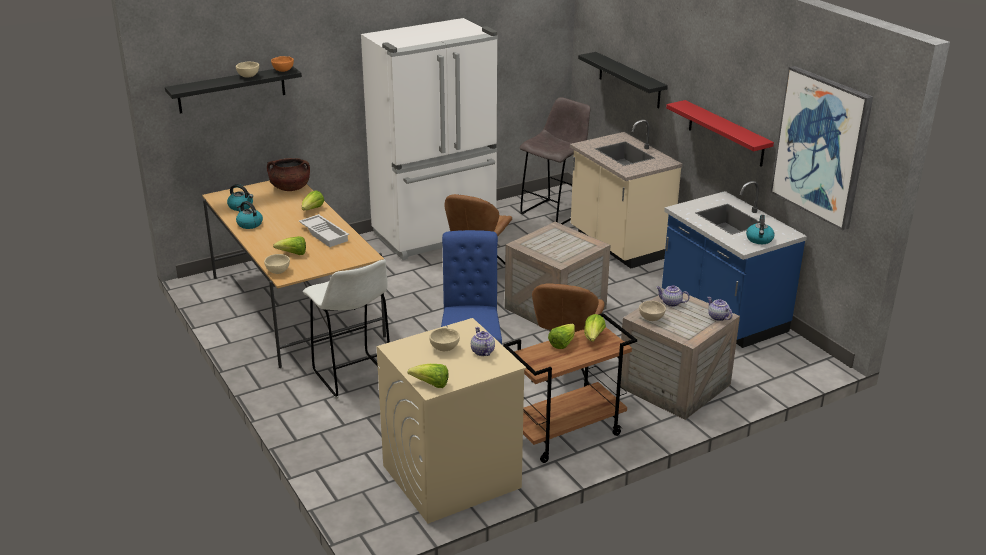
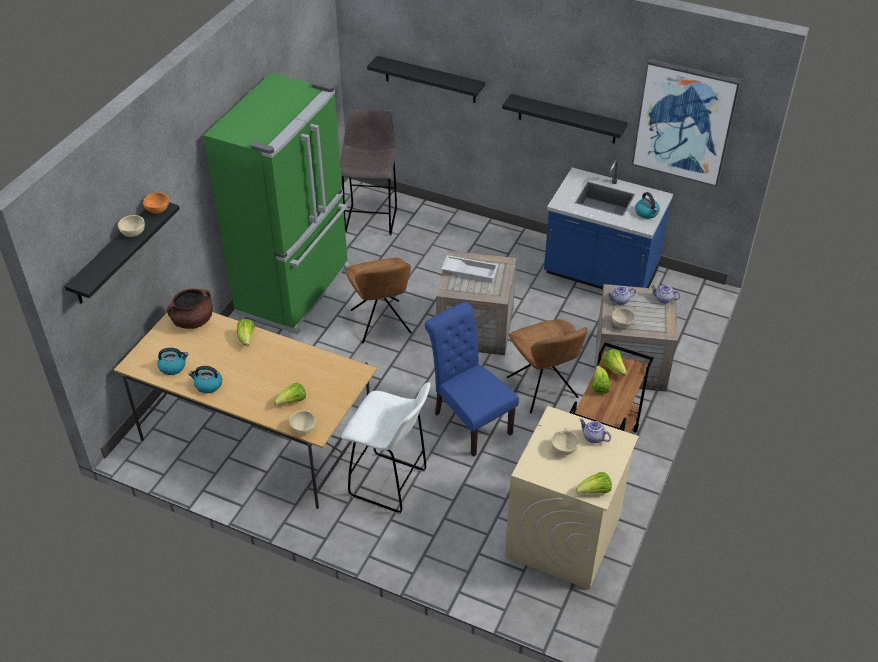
camera: 35 degrees left, 15 degrees up
(325, 234) = (293, 363): white tray -> white tray (470, 271)
(436, 235) = (296, 291): white fridge -> green fridge
(618, 245) = (458, 233): beige counter -> none
(726, 133) = (567, 119): red shelf -> black shelf

